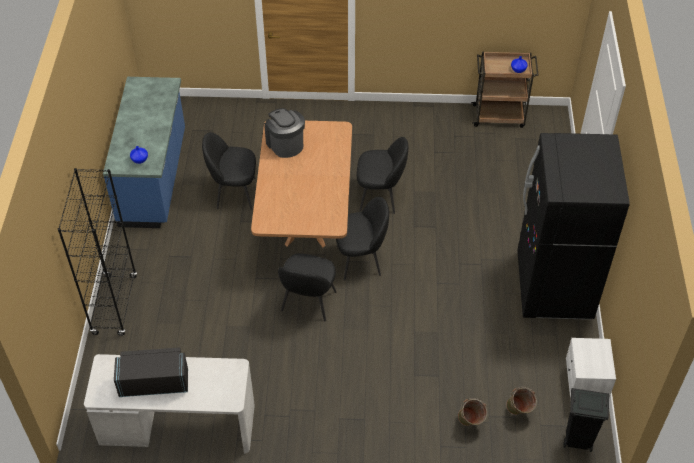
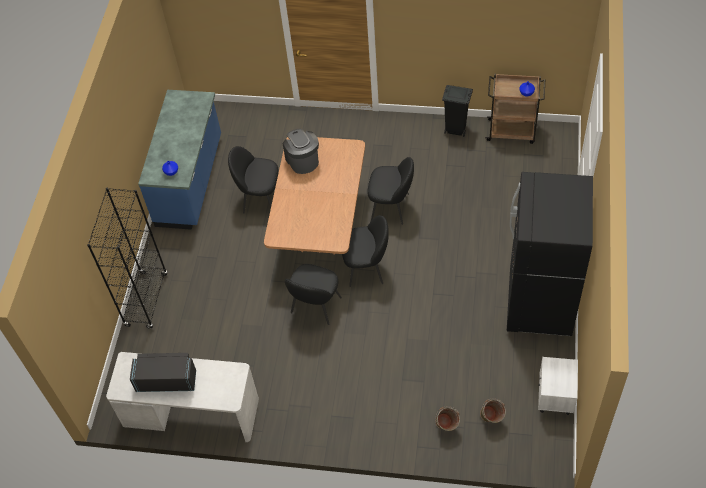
camera: 10 degrees right, 5 degrees up
(577, 440) = (540, 449): black trash can -> black trash can (455, 130)

